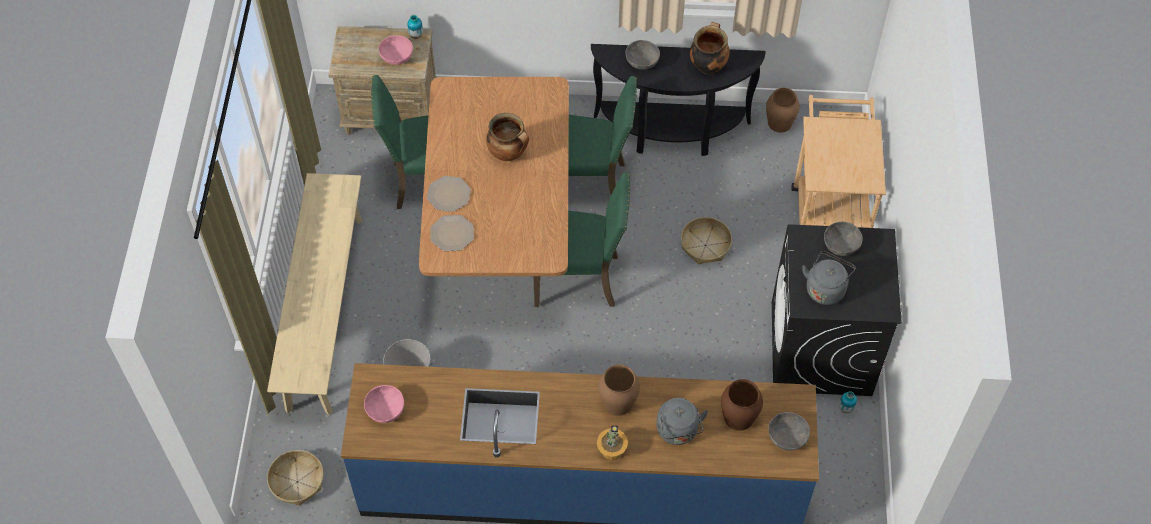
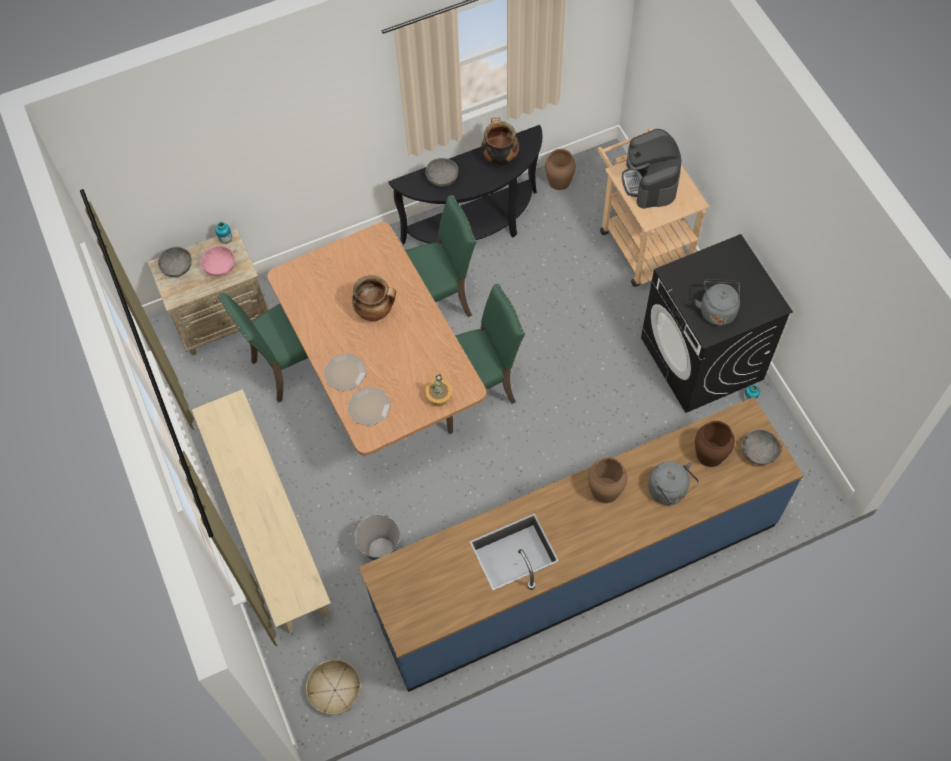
camera: 25 degrees left, 5 degrees up
(385, 410) = (412, 596): pink bowl -> none
(612, 449) = (624, 533): potted plant -> potted plant (439, 397)
(705, 245) = (560, 314): basket -> none
(840, 146) = (650, 182): none -> coffee machine
(840, 245) = (707, 267): grey bowl -> grey bowl (177, 268)

